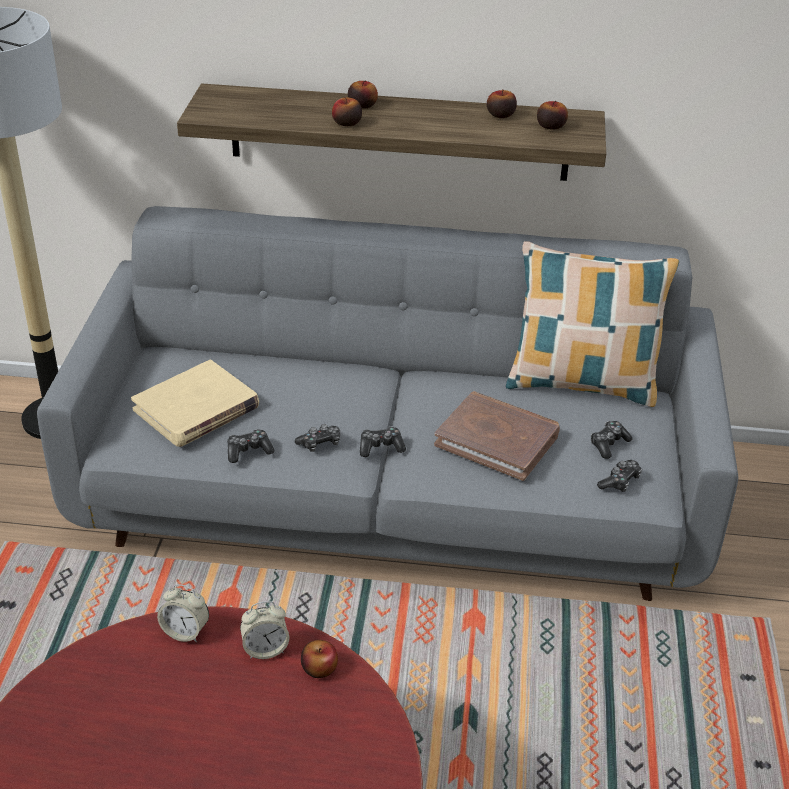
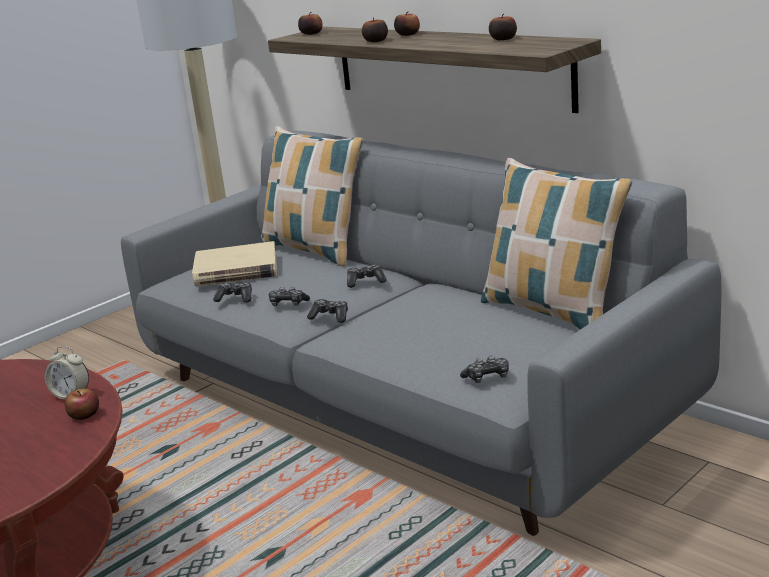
camera: 40 degrees right, 15 degrees down
(185, 632) = (43, 373): alarm clock -> none
(243, 354) = (315, 250): none -> pillow
(497, 439) = (419, 327): brown book -> none
(550, 126) = (531, 44): apple -> apple (311, 33)
(608, 444) = (512, 351): game controller -> game controller (365, 281)

